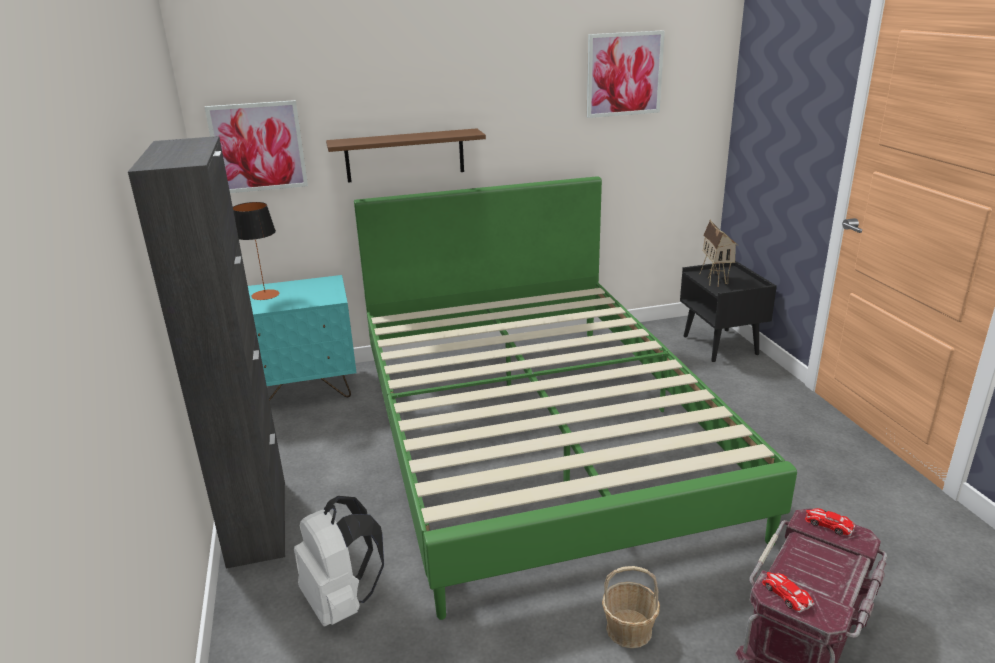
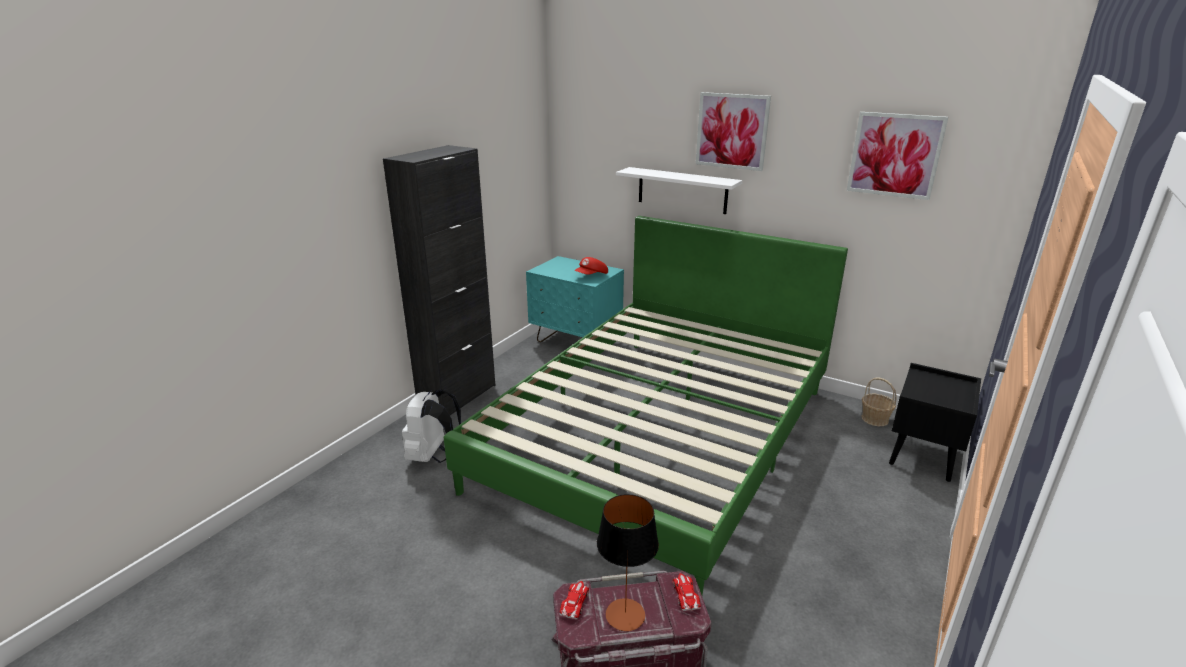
camera: 45 degrees right, 0 degrees up
(258, 147) = (587, 163): picture -> picture (732, 131)
(265, 295) = (564, 266): table lamp -> table lamp (625, 614)
(321, 293) = (592, 276): none -> red cap
(405, 155) = (682, 190): brown shelf -> white shelf
(629, 630) = (526, 571): basket -> basket (875, 419)
(715, 280) = (926, 386): toy house -> none

